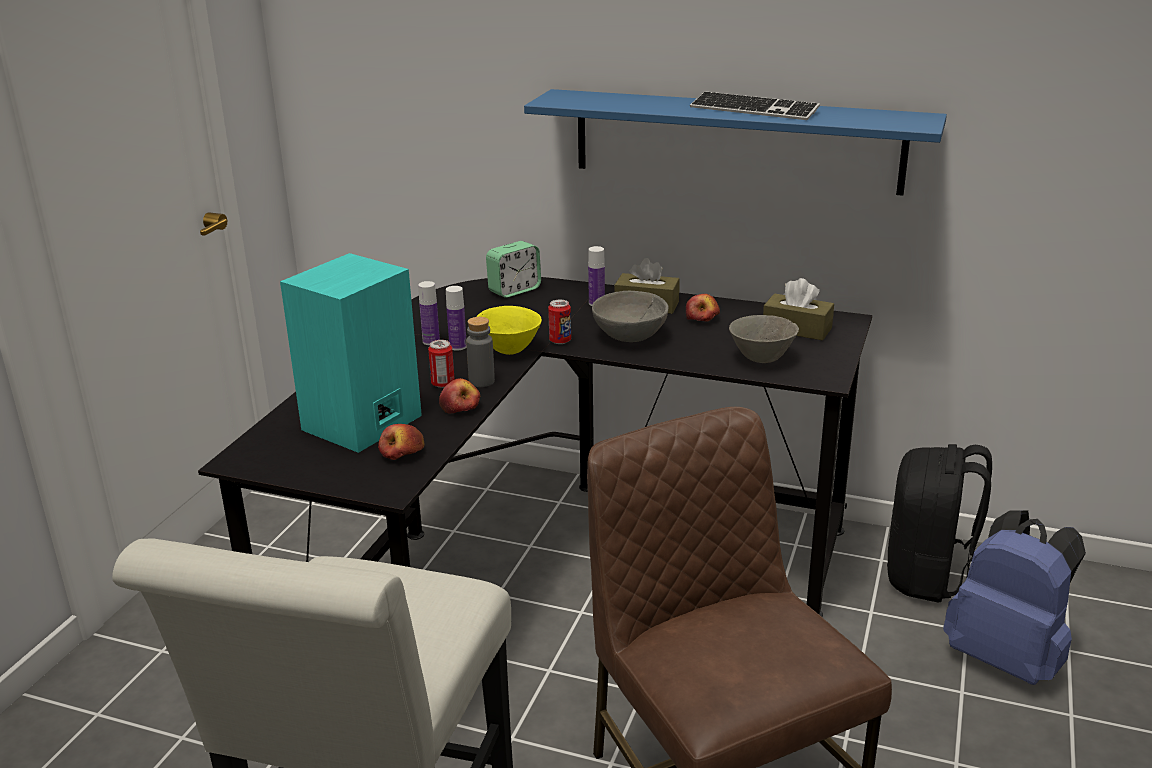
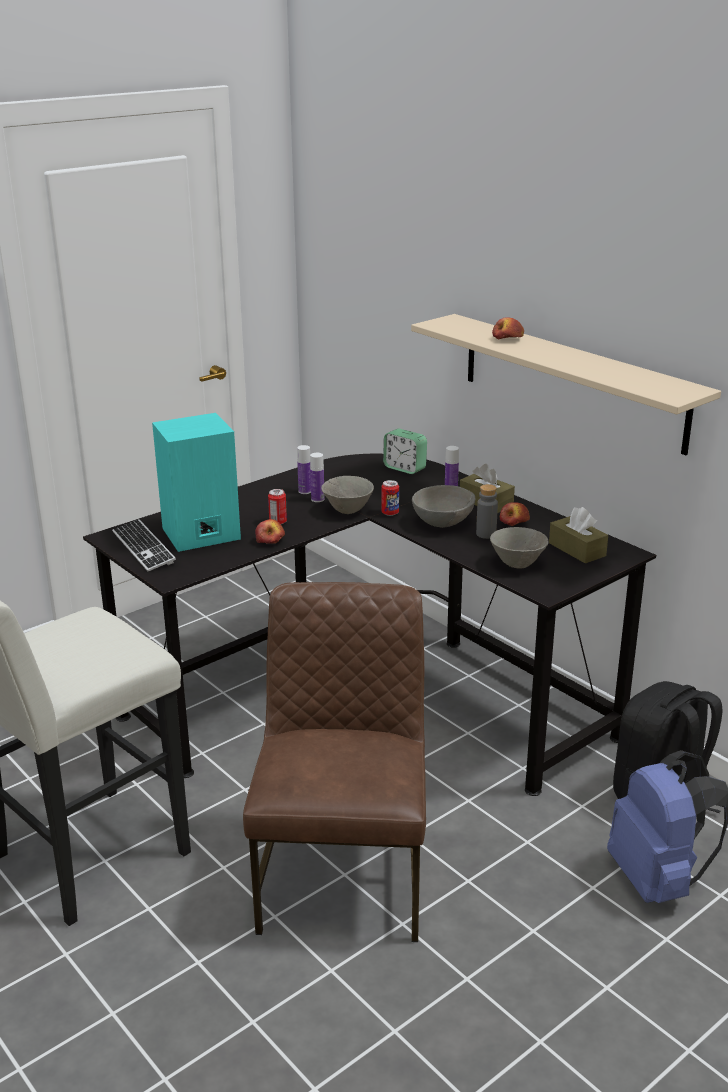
camera: 30 degrees right, 0 degrees up
(402, 453) = (201, 560): apple -> apple (507, 339)
(481, 381) = (304, 527): grey bottle -> grey bottle (486, 534)
(510, 350) = (348, 511): yellow bowl -> grey bowl
(514, 290) = (405, 468): alarm clock -> alarm clock turned 45 degrees clockwise
(736, 141) = (571, 381): blue shelf -> beige shelf
(753, 110) = (568, 358): keyboard -> keyboard (143, 547)

